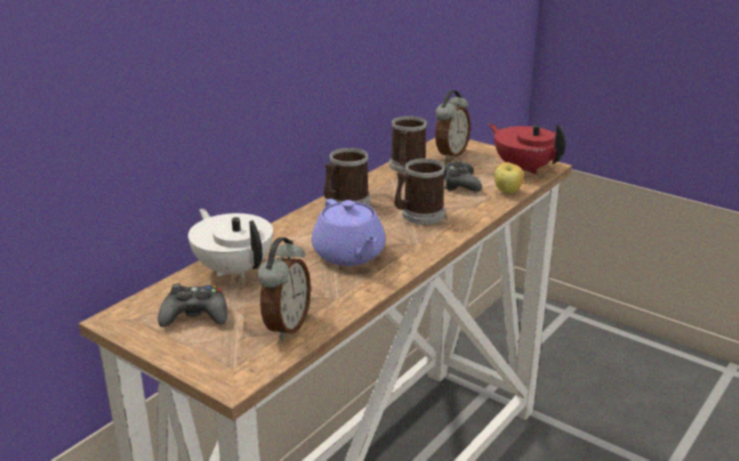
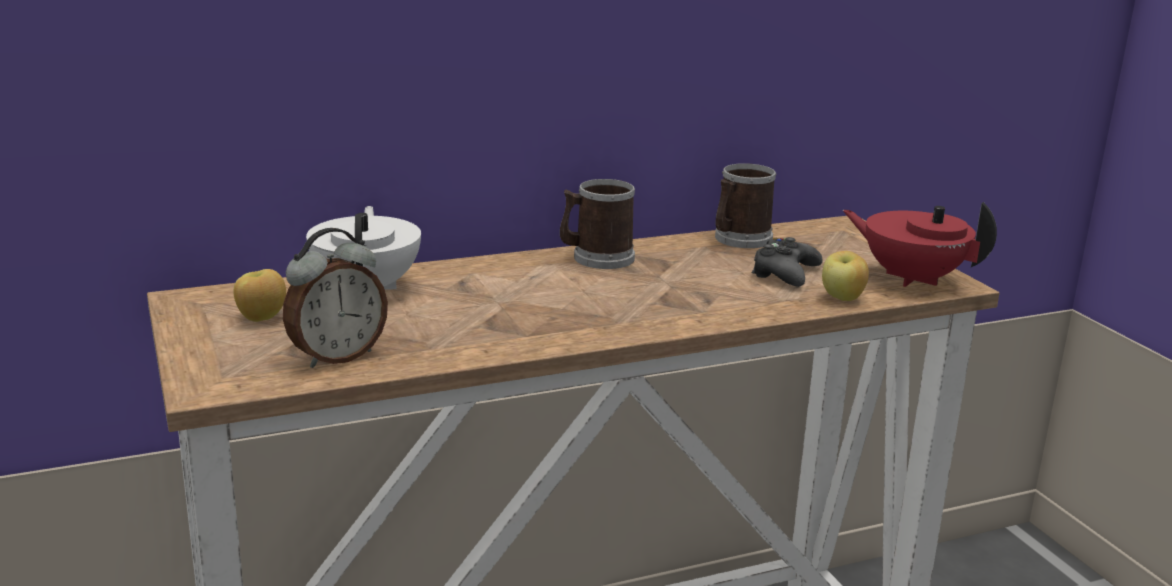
camera: 30 degrees right, 5 degrees down
(195, 315) = (261, 318): black game controller -> apple
(349, 255) = (519, 310): purple teapot -> none
(418, 215) = (673, 293): mug -> none
(450, 154) = (824, 239): alarm clock -> none
(523, 168) = (911, 278): red teapot -> red teapot turned 45 degrees counterclockwise

